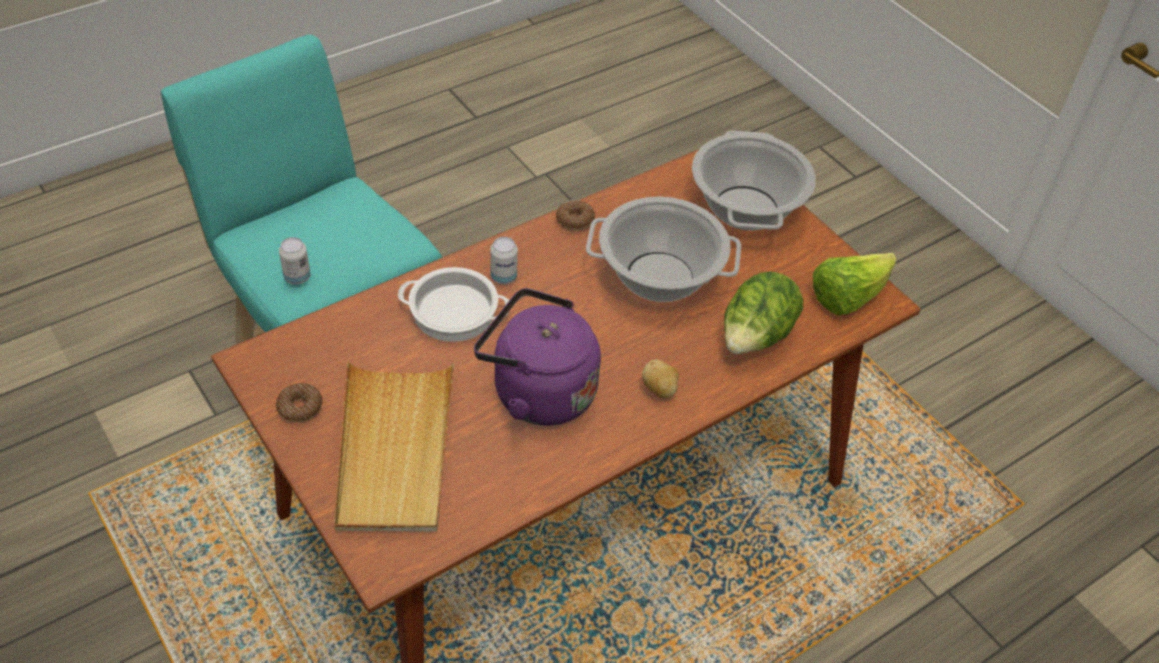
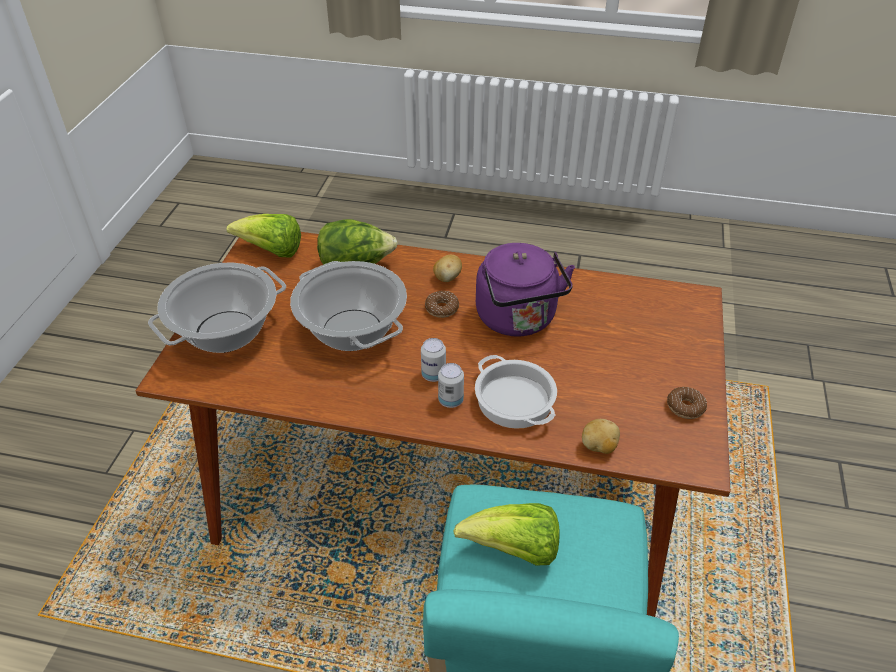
camera: 130 degrees left, 5 degrees down
(297, 277) = (600, 535): can -> can (433, 375)
(347, 320) = (598, 447): none -> potato
(350, 229) = (514, 550): none -> lettuce
(394, 450) = (642, 344): beige tray -> none
(575, 220) = (344, 406): donut -> donut (441, 308)

